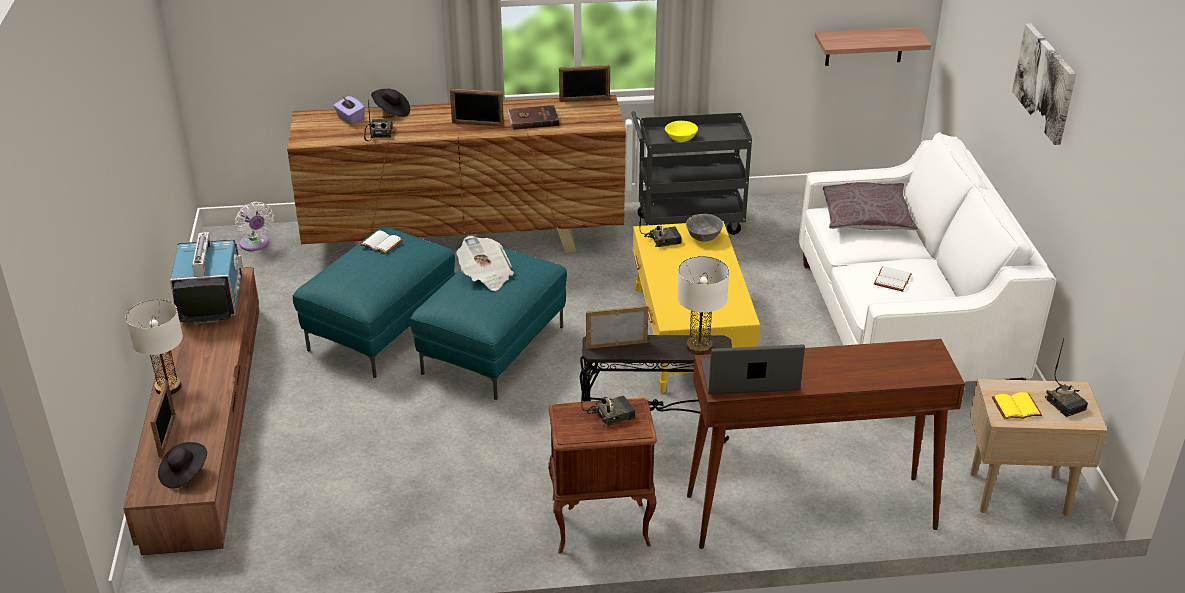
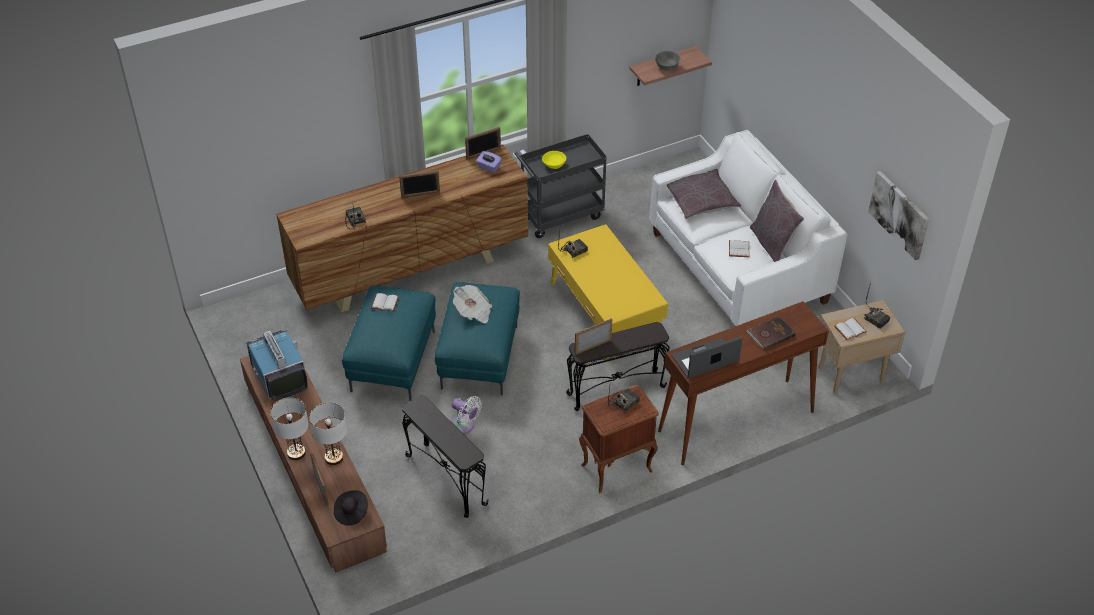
camera: 20 degrees left, 10 degrees up
(255, 245) = (255, 313): white fan -> white fan (464, 426)
(350, 118) = (324, 211): purple tissue box -> purple tissue box (489, 167)
(358, 482) = (446, 480): none -> black side table
(392, 111) = (351, 197): black hat -> none
(533, 119) = (457, 181): brown book -> brown book (770, 334)
(699, 347) = (645, 334): table lamp -> table lamp (334, 457)
(703, 237) = (600, 242): grey bowl -> grey bowl (667, 67)
(946, 285) = (772, 244): none -> grey pillow
(1016, 406) = (850, 329): yellow book -> white book
(1045, 82) = (818, 106): picture -> picture (899, 214)

